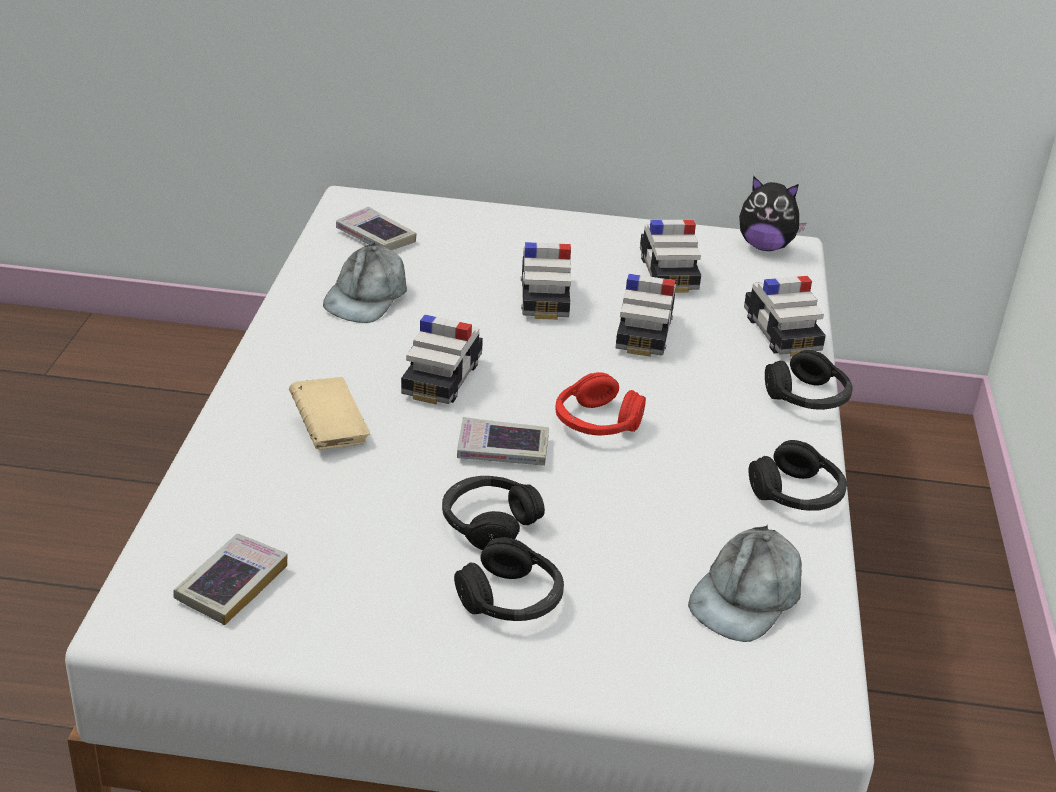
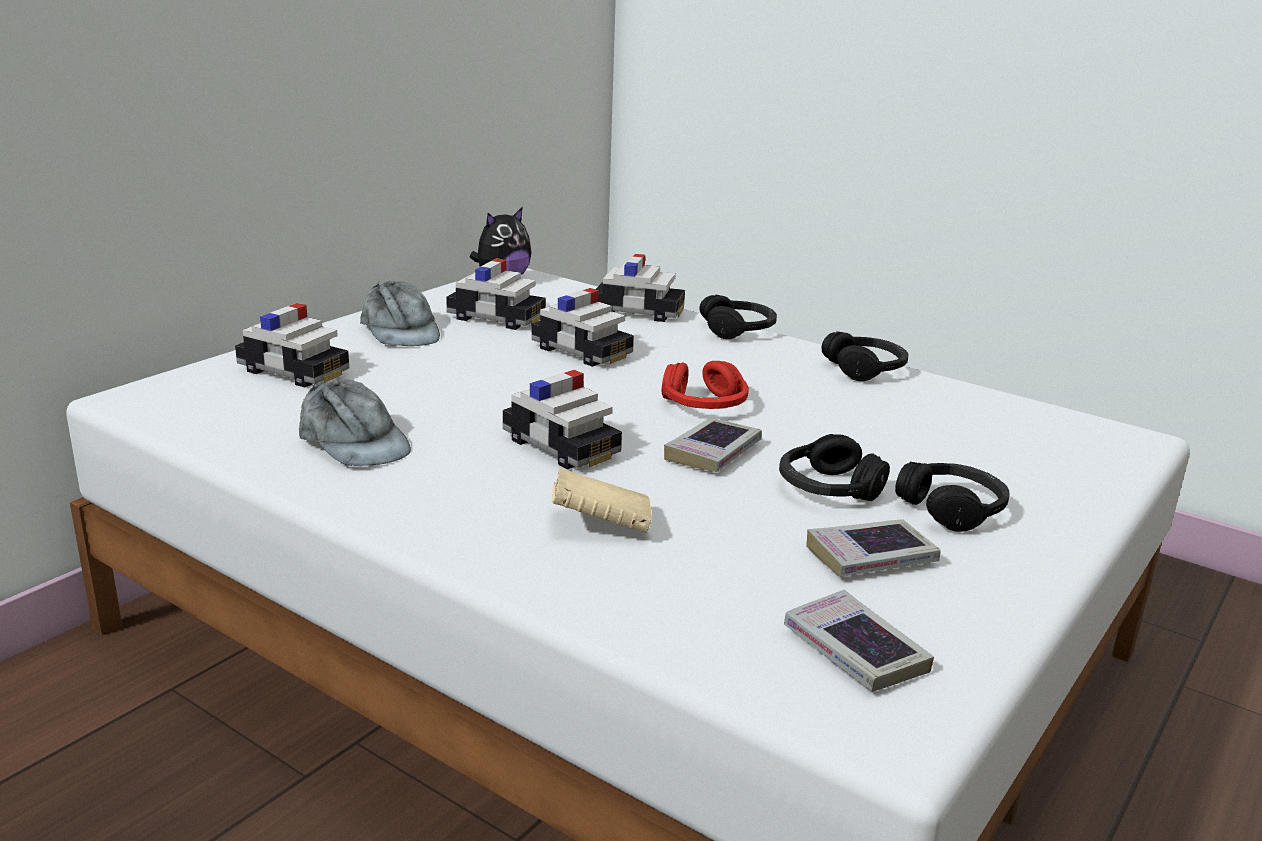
camera: 60 degrees left, 10 degrees down
(375, 236) = (233, 407): book -> book (871, 557)
(544, 298) = (473, 369): toy car -> toy car (294, 371)
(746, 596) = (987, 421): grey cap -> grey cap (400, 330)

